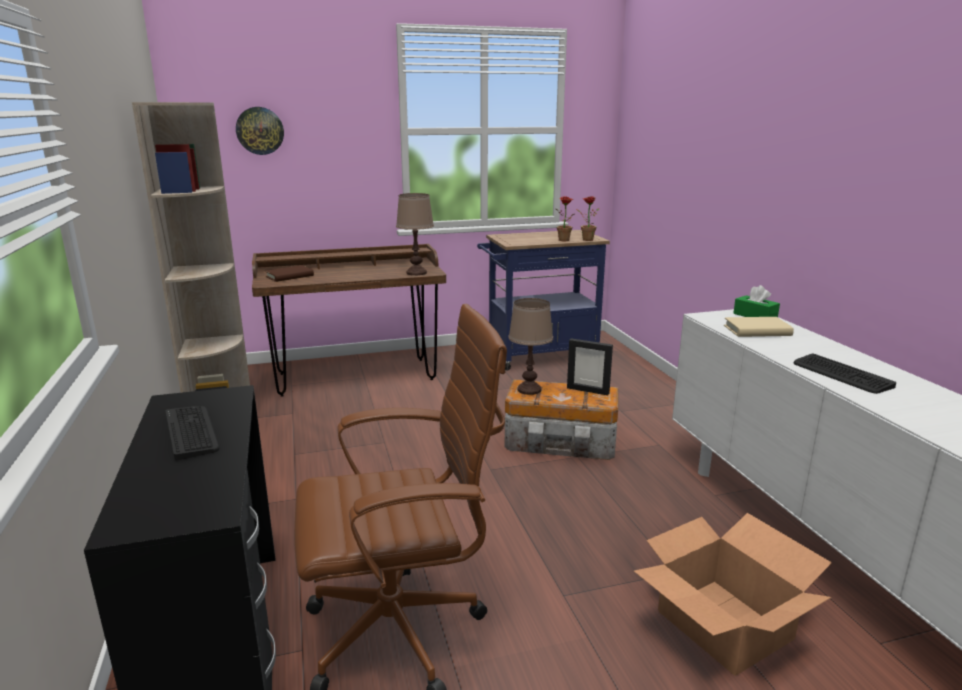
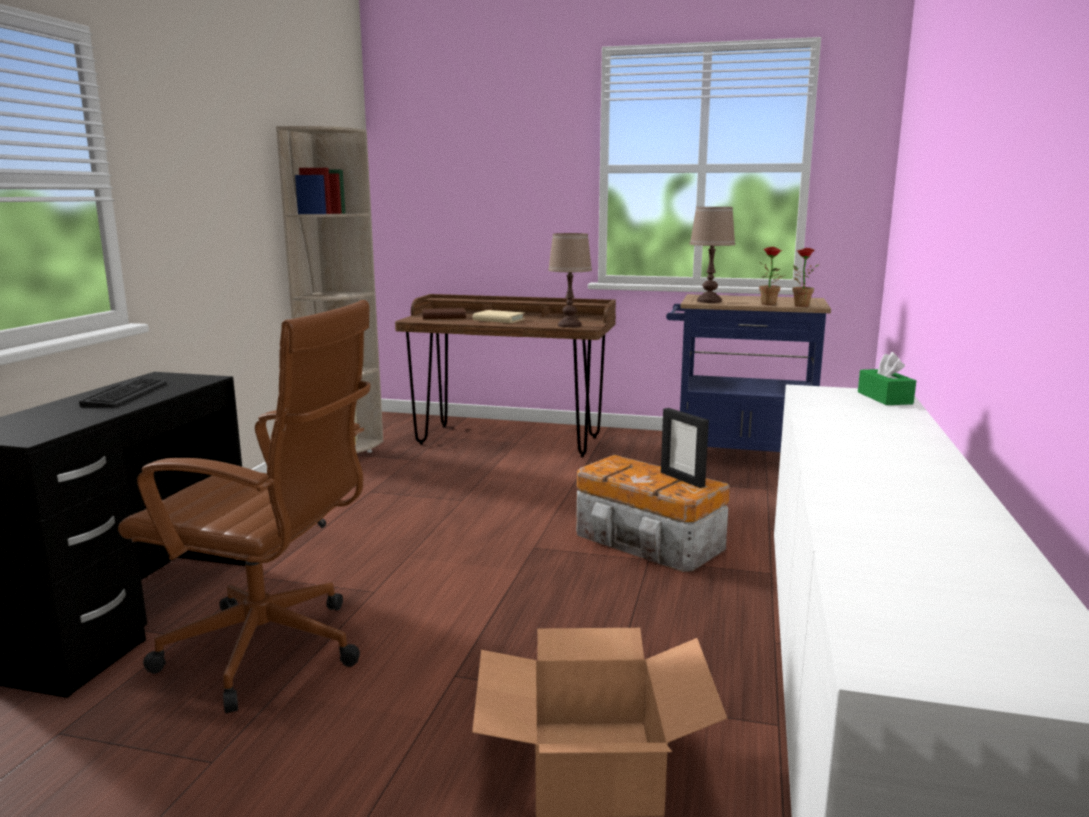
camera: 30 degrees right, 5 degrees down
(260, 131) = (454, 168): wall clock -> none
(529, 389) = (614, 466): brown table lamp -> brown table lamp (709, 301)
(757, 331) = (848, 410): beige book -> beige book (498, 320)
(841, 375) = (858, 463): keyboard -> none

